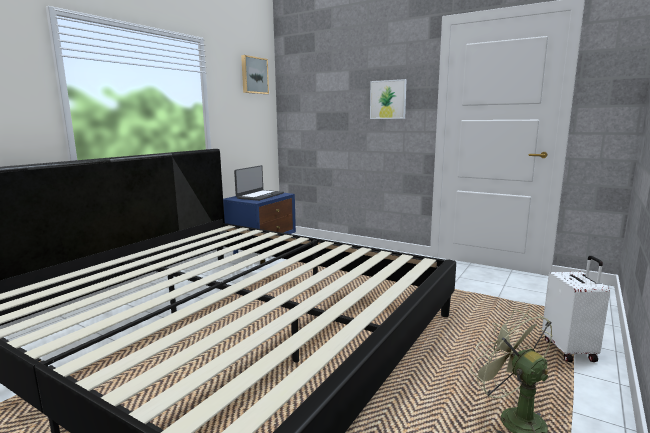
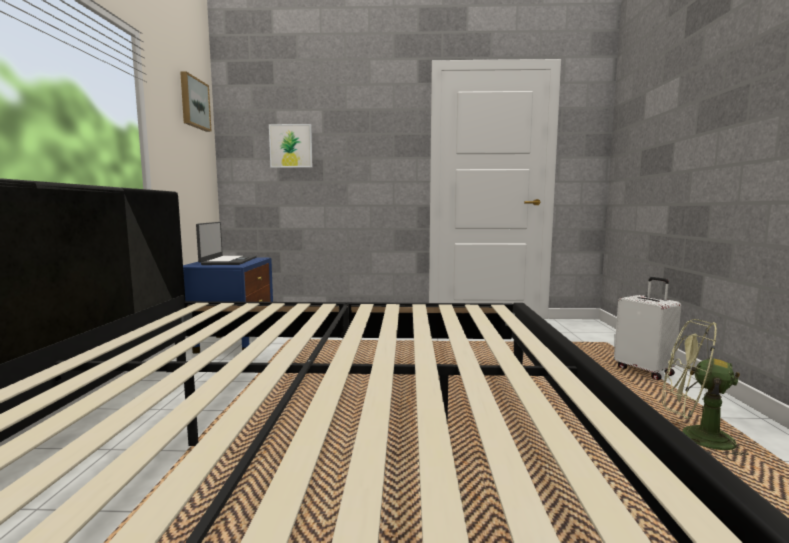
camera: 30 degrees left, 5 degrees down
(388, 99) = (373, 145): picture -> picture (291, 146)

